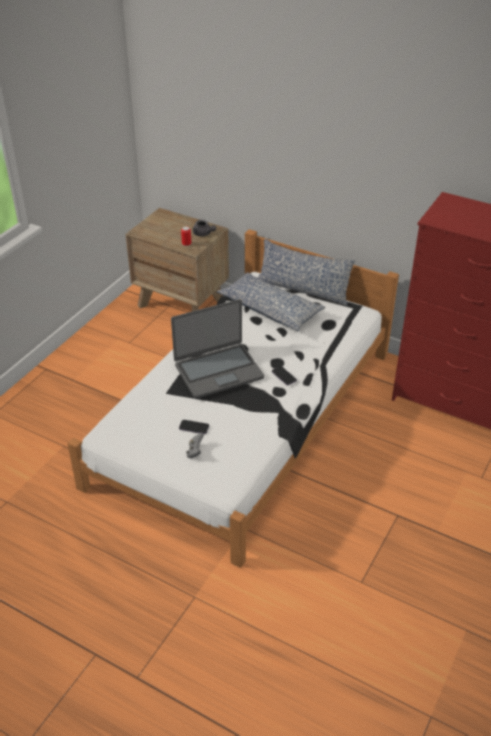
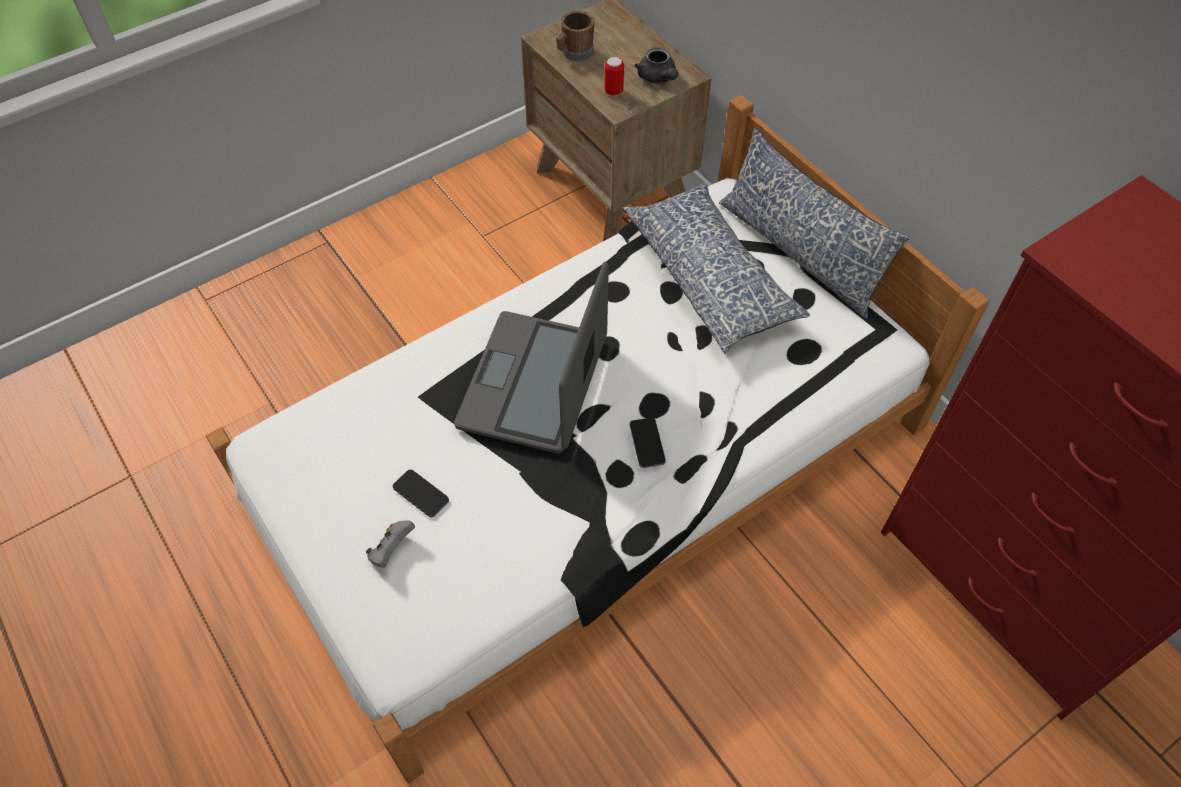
camera: 25 degrees right, 15 degrees up
(157, 234) = (574, 54): none -> brown mug
(218, 371) = (535, 383): laptop -> laptop turned 105 degrees clockwise

